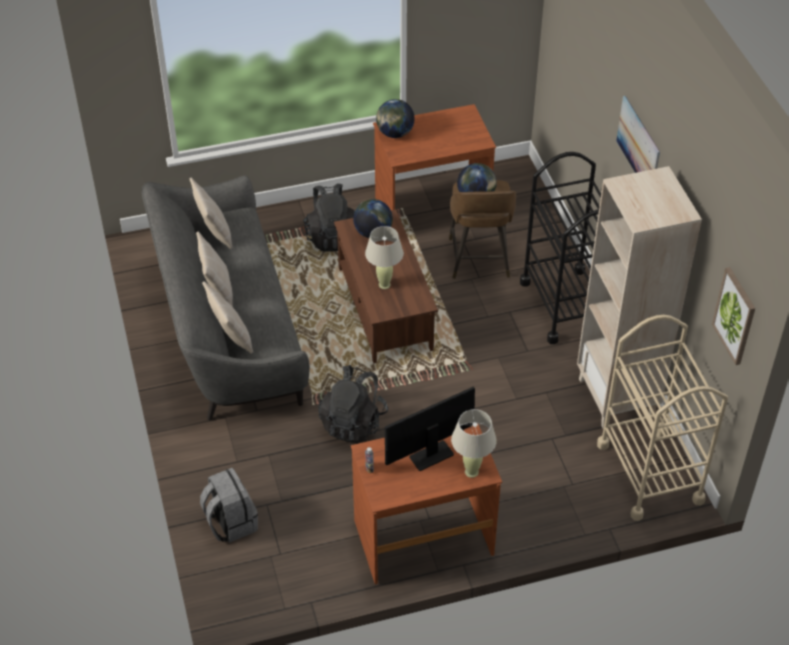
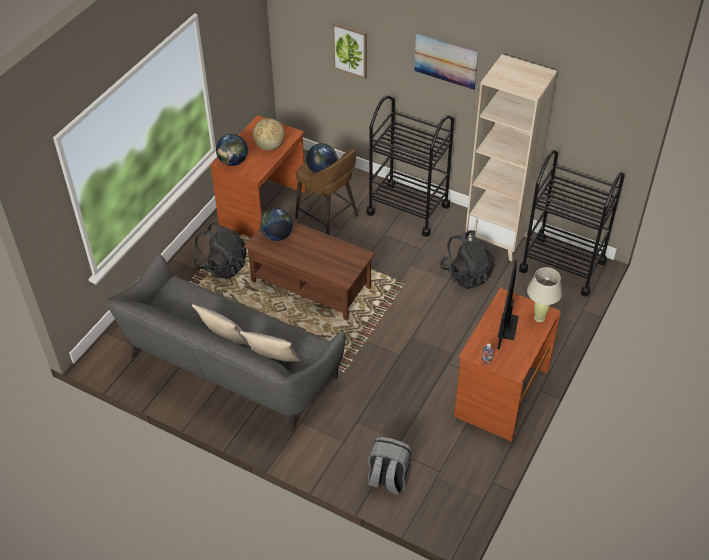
camera: 45 degrees left, 0 degrees up
(214, 232) = (172, 307): beige pillow -> none
(353, 422) = (380, 363): black backpack -> black backpack (466, 274)
(384, 285) = (325, 261): beige table lamp -> none
(445, 140) = (269, 146): none -> globe
(650, 472) = (562, 266): beige cart -> black cart
(735, 316) = (610, 119): picture -> picture (350, 50)

